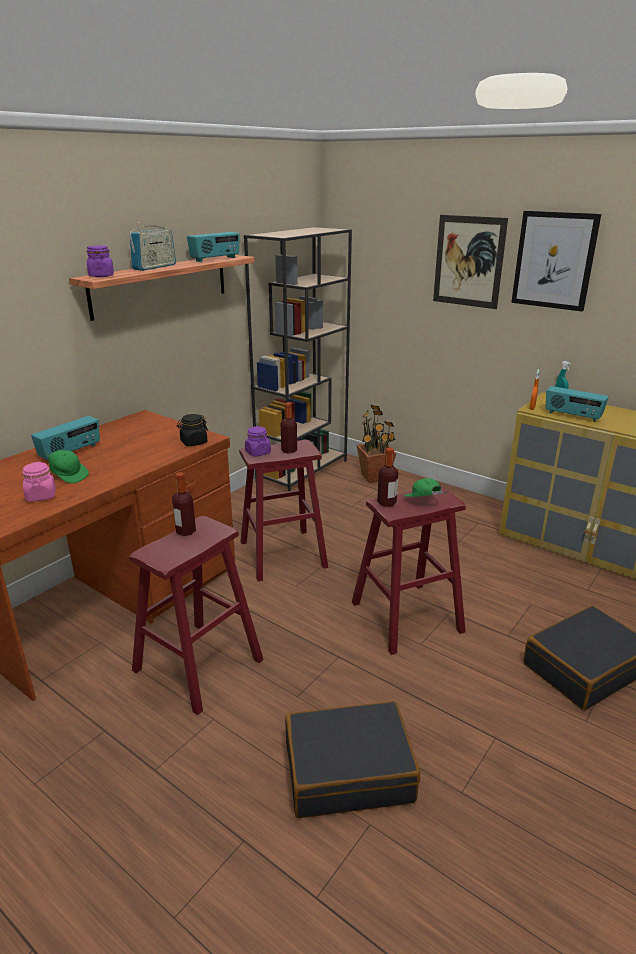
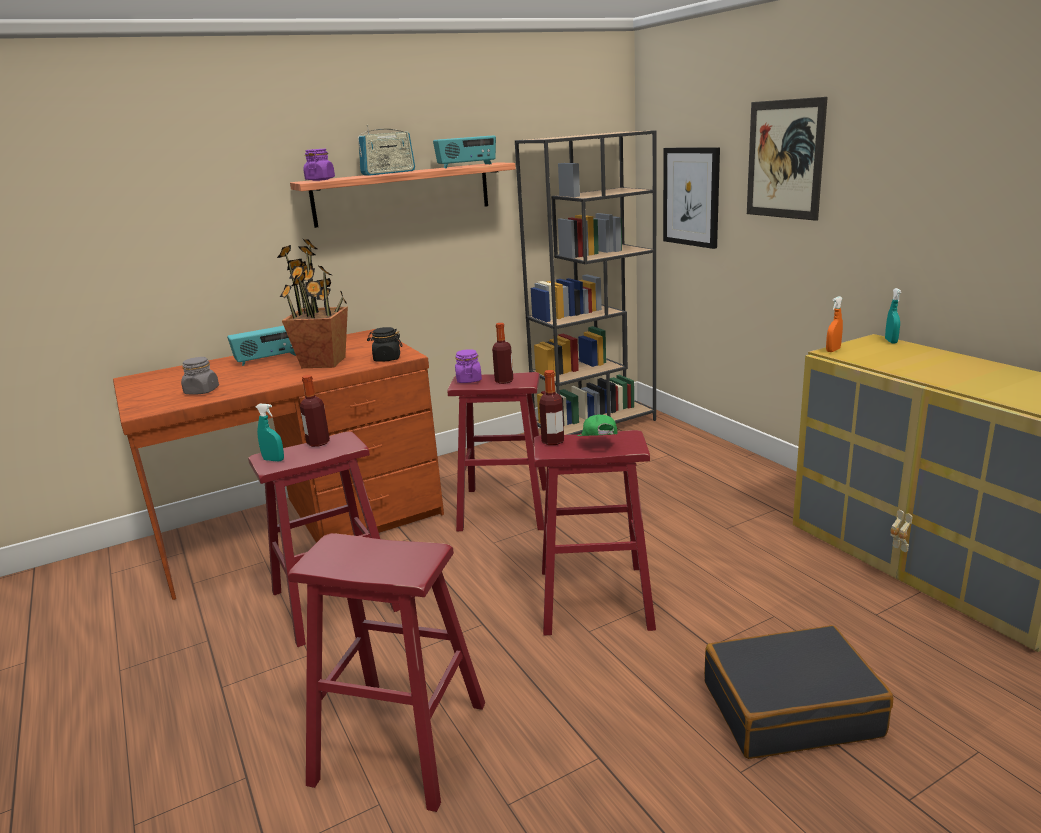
camera: 25 degrees right, 5 degrees down
(41, 496) = (202, 391): pink jar -> grey jar
(68, 475) = (243, 377): green cap -> none
(161, 555) = (273, 460): none -> turquoise spray bottle
(348, 770) = (400, 742): black suitcase -> red stool
(375, 477) = (678, 441): potted plant -> potted plant (323, 363)
(554, 260) = (884, 148): picture -> picture (691, 196)
(572, 416) = (882, 362): radio -> none

